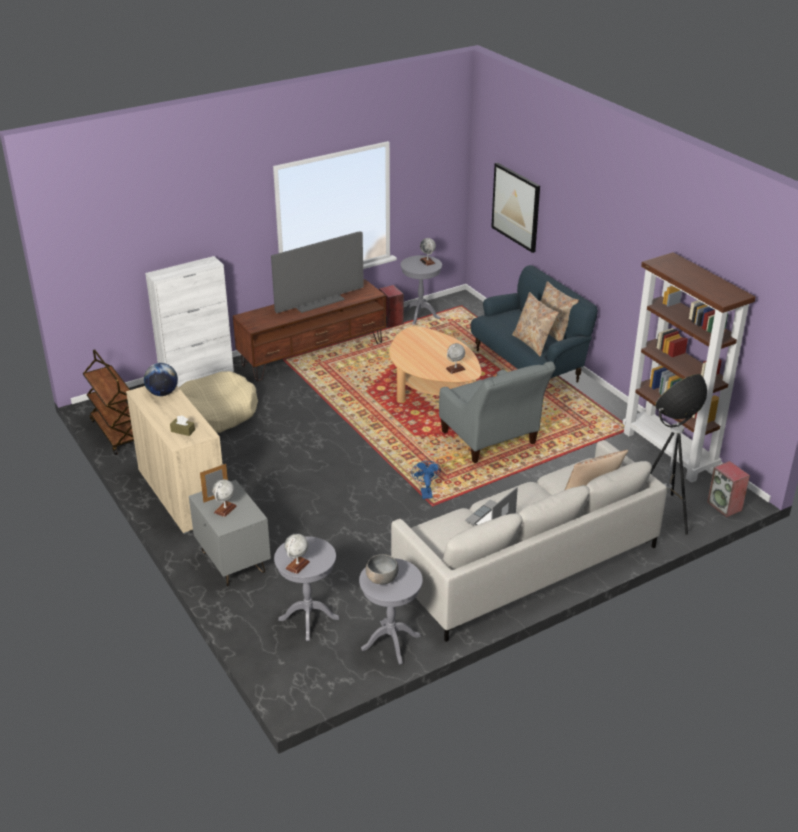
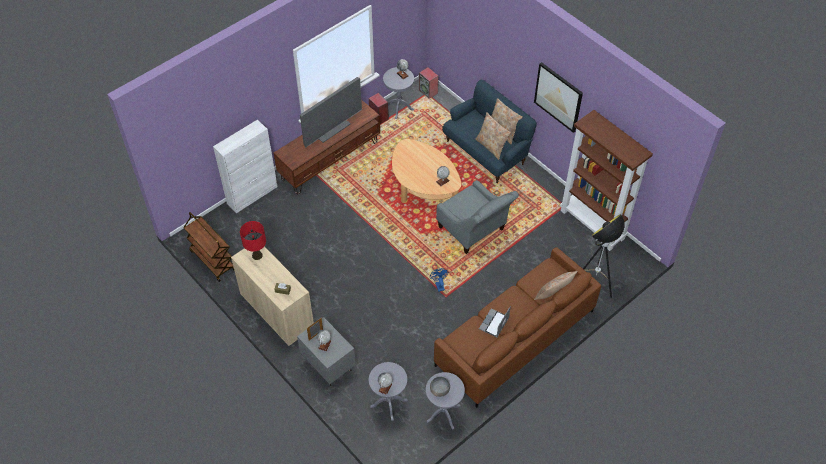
camera: 10 degrees left, 20 degrees up
(162, 393) = (257, 255): globe -> red table lamp
(214, 414) = (276, 232): beige dog bed -> none
(516, 207) = (468, 38): picture -> picture (558, 97)
(526, 564) = (514, 338): grey sofa -> brown sofa
(725, 506) = (633, 269): speaker -> speaker (428, 92)

